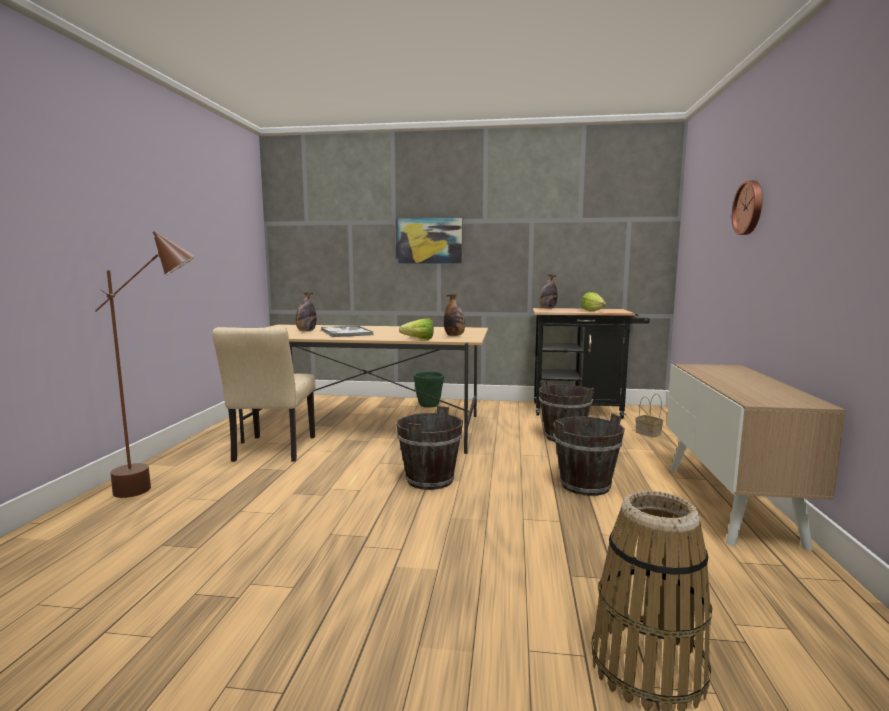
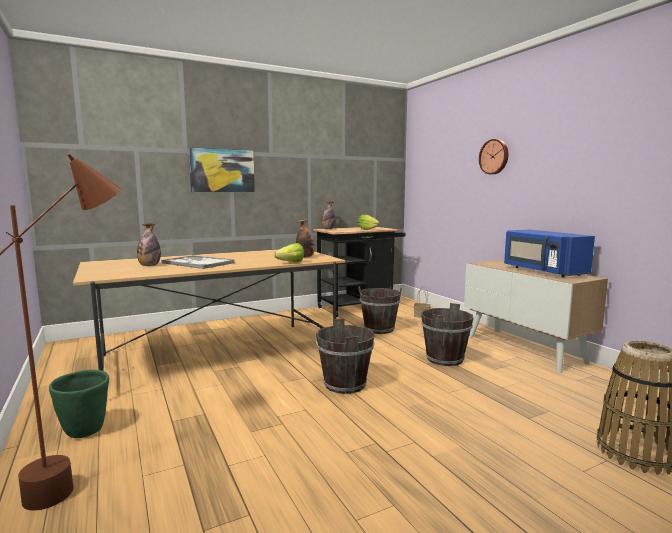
camera: 35 degrees left, 0 degrees up
(272, 451) = (156, 400): beige chair -> none
(429, 406) = (240, 325): green planter -> green planter (85, 431)
(754, 386) = (542, 271): none -> blue microwave

